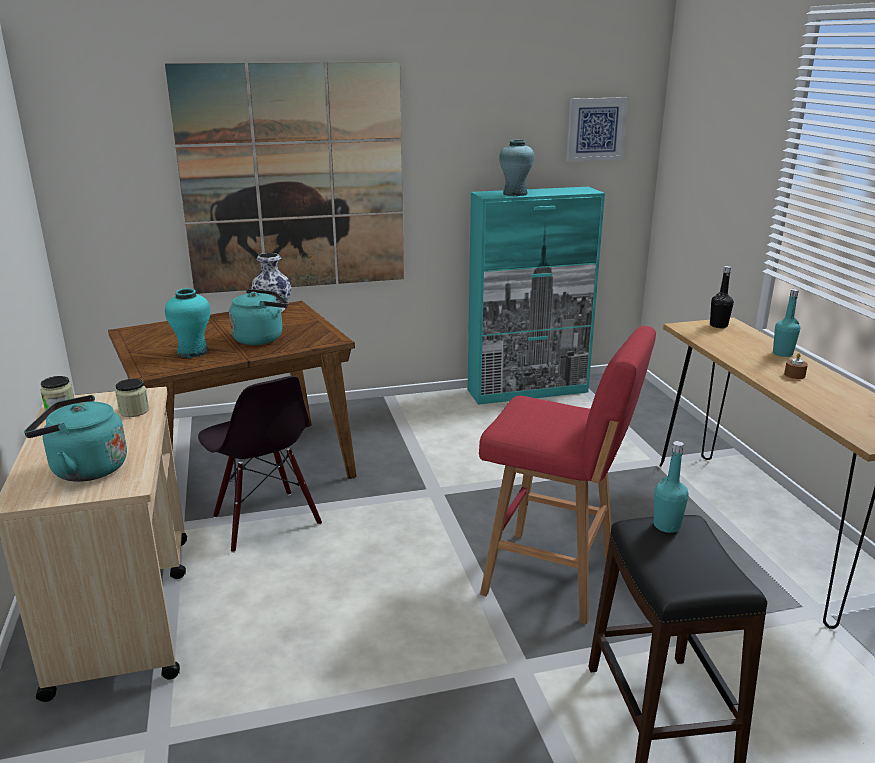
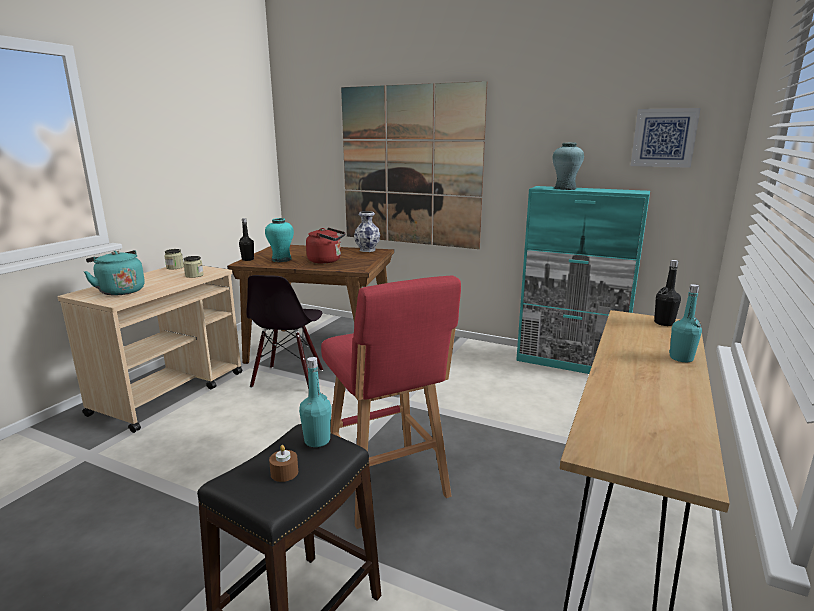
camera: 40 degrees right, 5 degrees down
(139, 365) = (248, 259): none -> black bottle
(261, 338) = (327, 261): turquoise kettle -> red kettle
(794, 375) = (649, 376): brown candle -> brown candle (284, 473)

